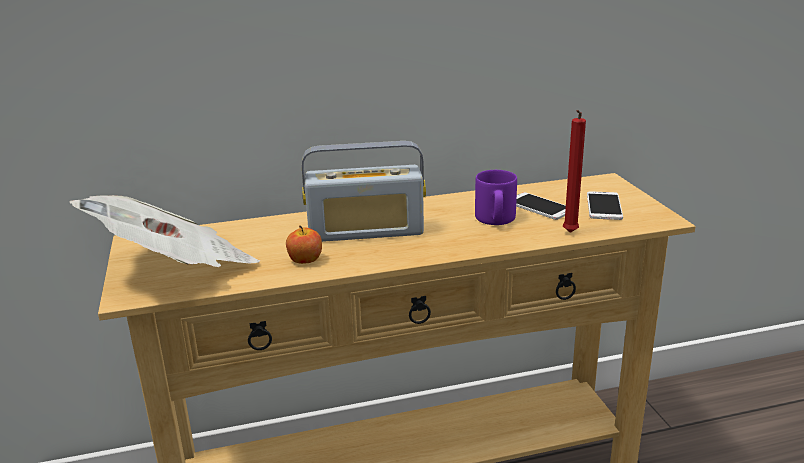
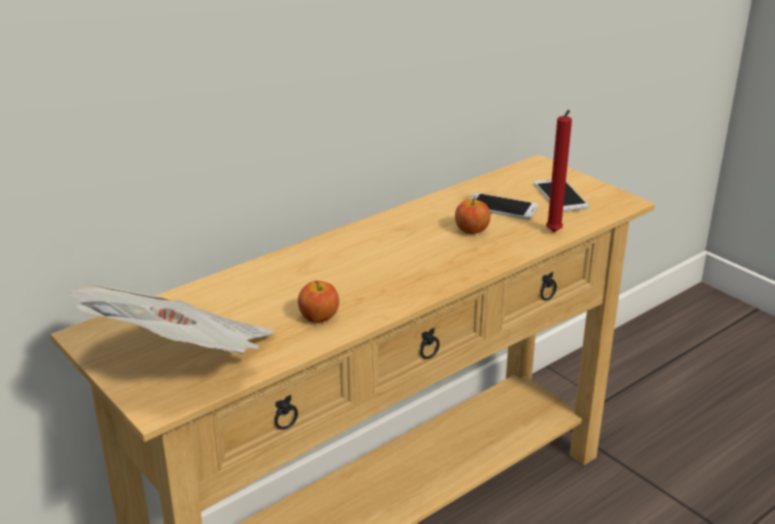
camera: 25 degrees left, 5 degrees up
(366, 231) = (352, 270): radio -> none
(495, 220) = (471, 230): purple mug -> apple

